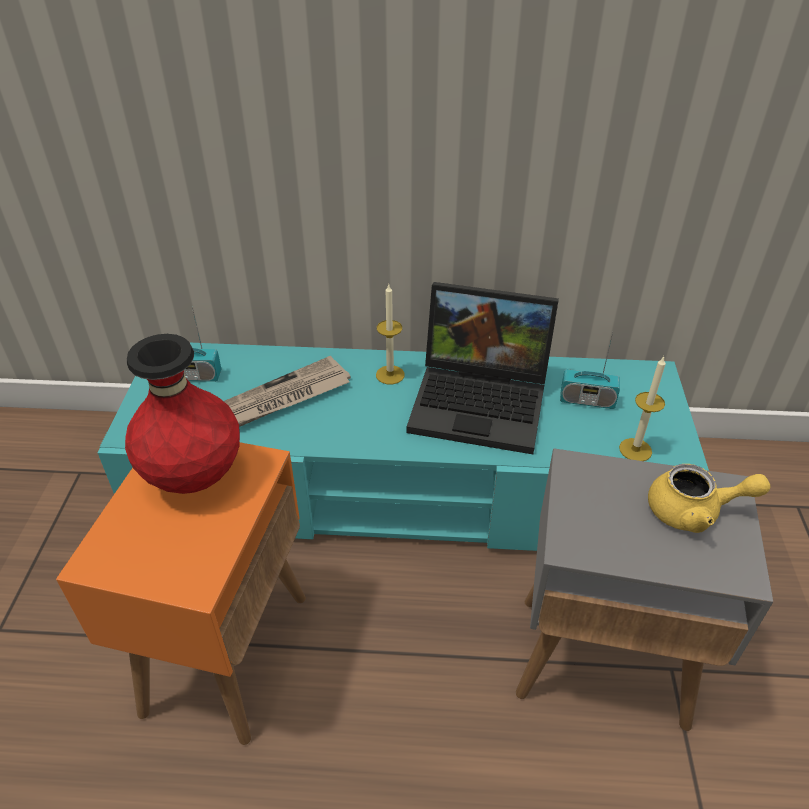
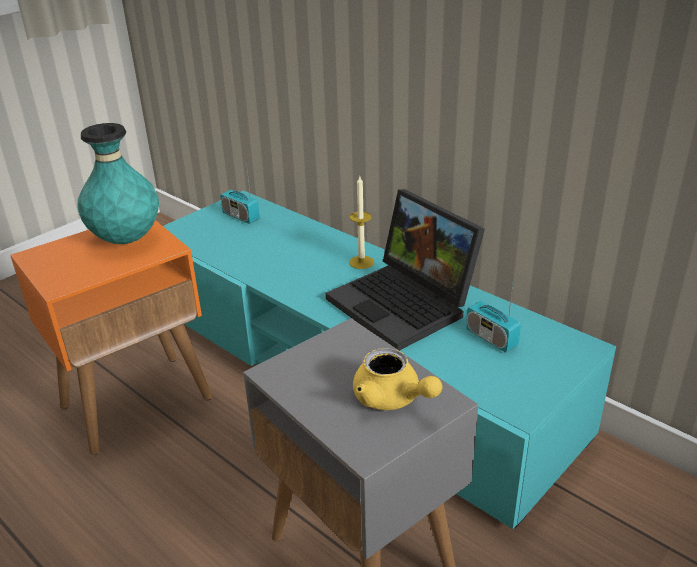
camera: 40 degrees right, 10 degrees down
(194, 477) = (126, 240): red vase -> turquoise vase
(282, 398) = (274, 248): newspaper -> none
(635, 450) = (485, 386): candle -> none

